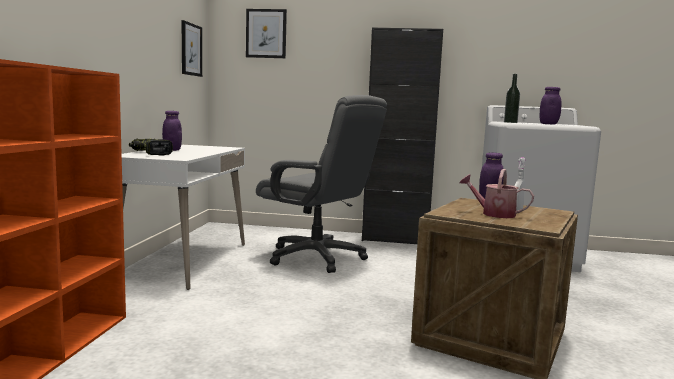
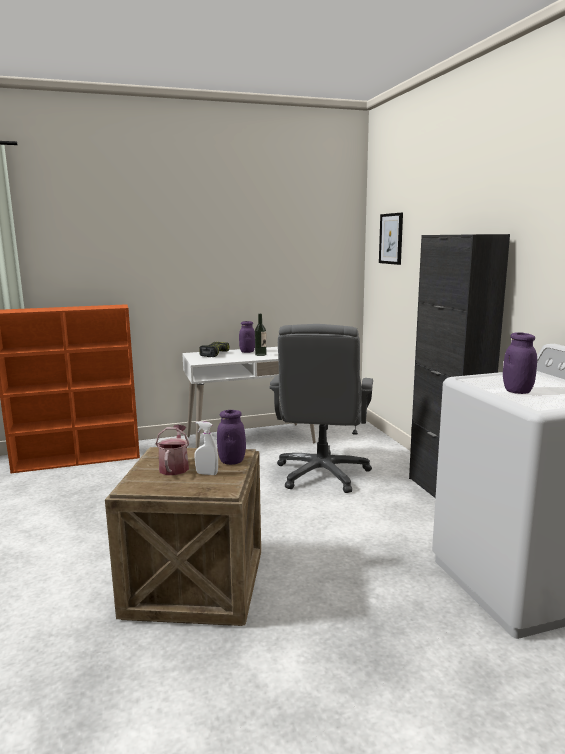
camera: 65 degrees right, 5 degrees up
(191, 49) = (325, 260): picture -> none
(510, 122) = (475, 378): bottle -> bottle (260, 354)

